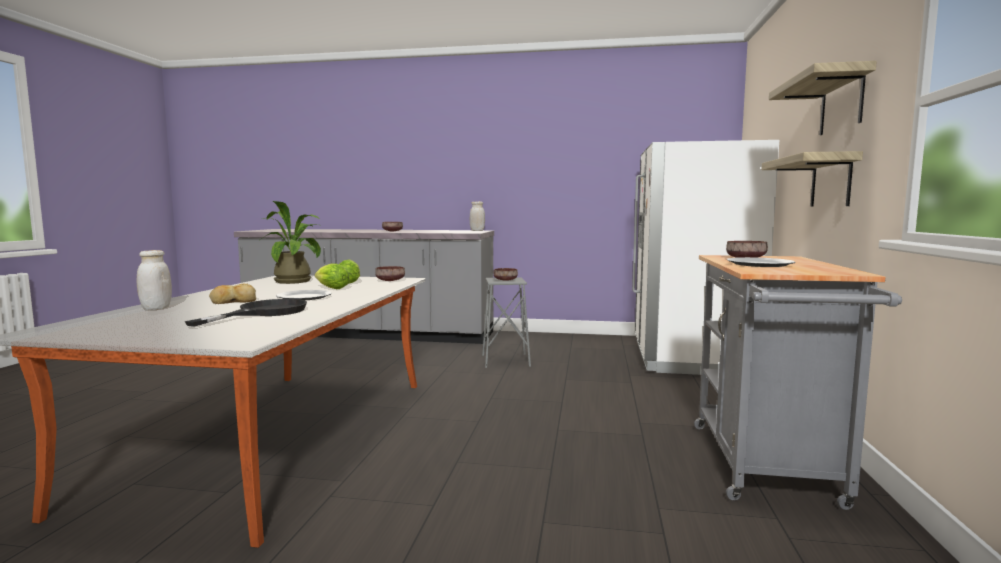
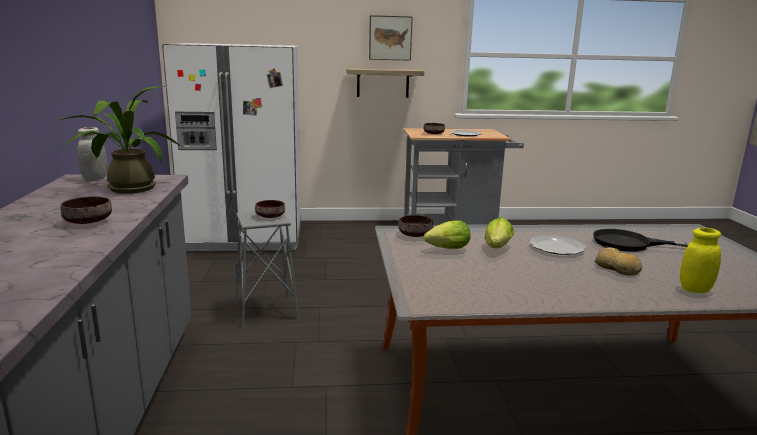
camera: 105 degrees left, 10 degrees up
(156, 308) = (695, 289): white jar -> yellow jar
(296, 281) = (459, 279): potted plant -> potted plant (126, 188)
(841, 103) = (390, 38): shelf -> picture

